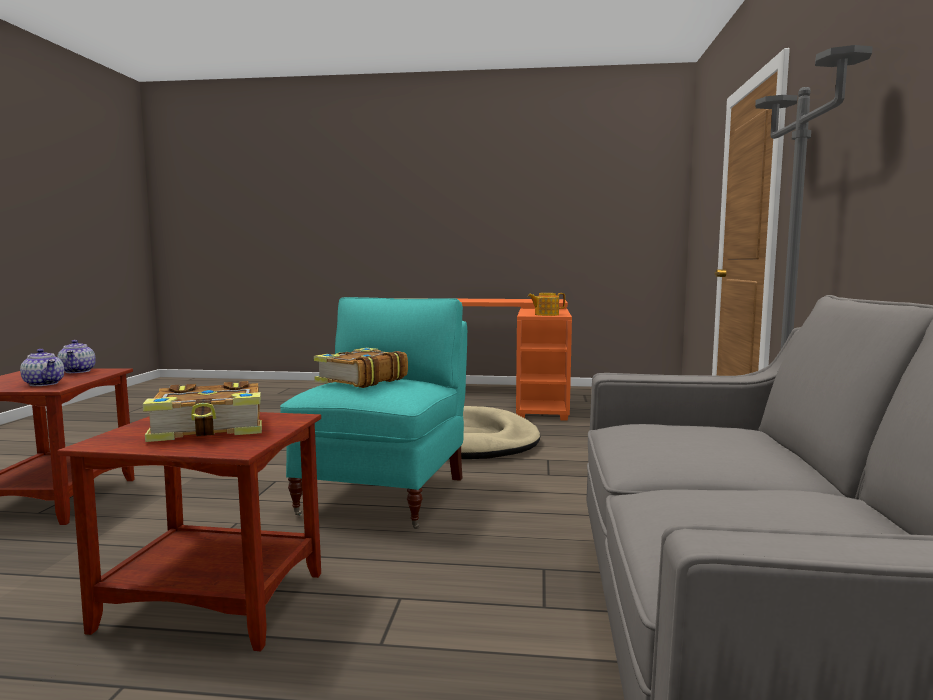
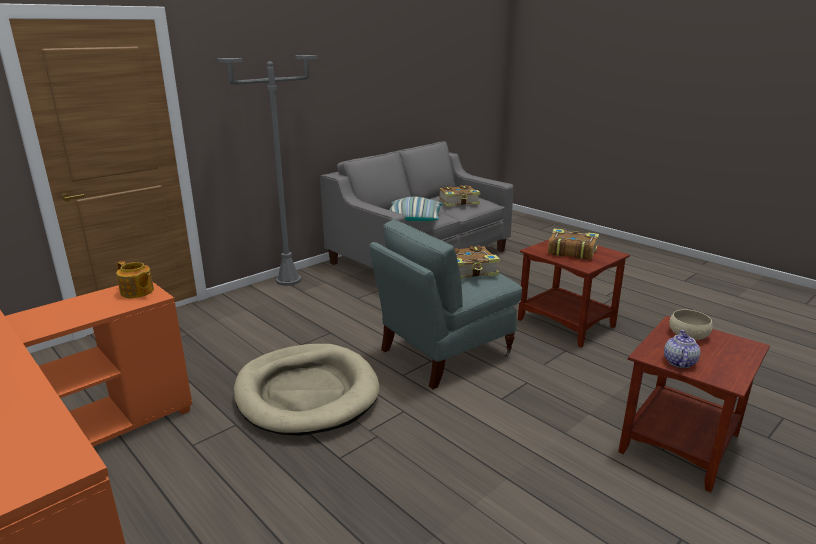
camera: 140 degrees left, 15 degrees up
(44, 384) = (688, 334): teapot -> beige bowl
(385, 496) = (444, 353): turquoise armchair -> grey armchair
(643, 431) = (414, 220): none -> pillow
(734, 509) = (459, 202): none -> book

